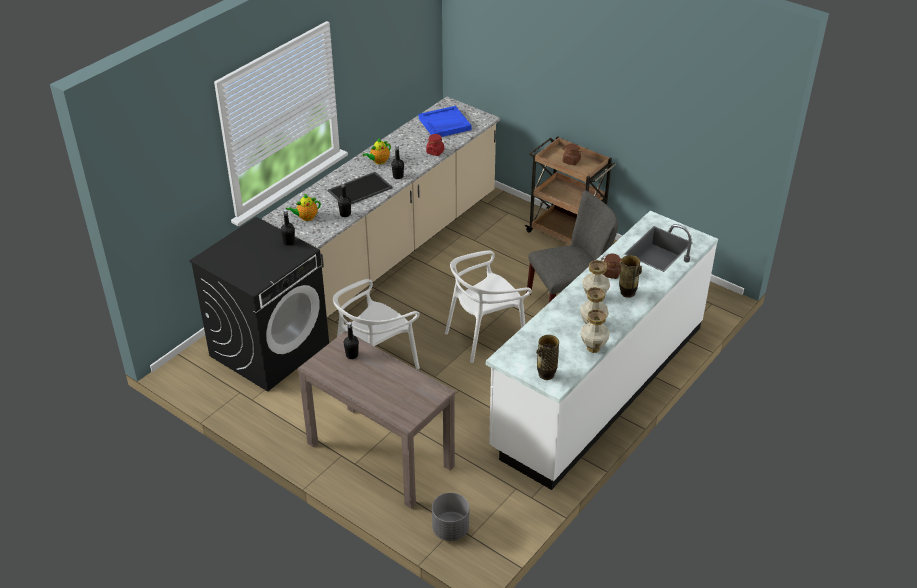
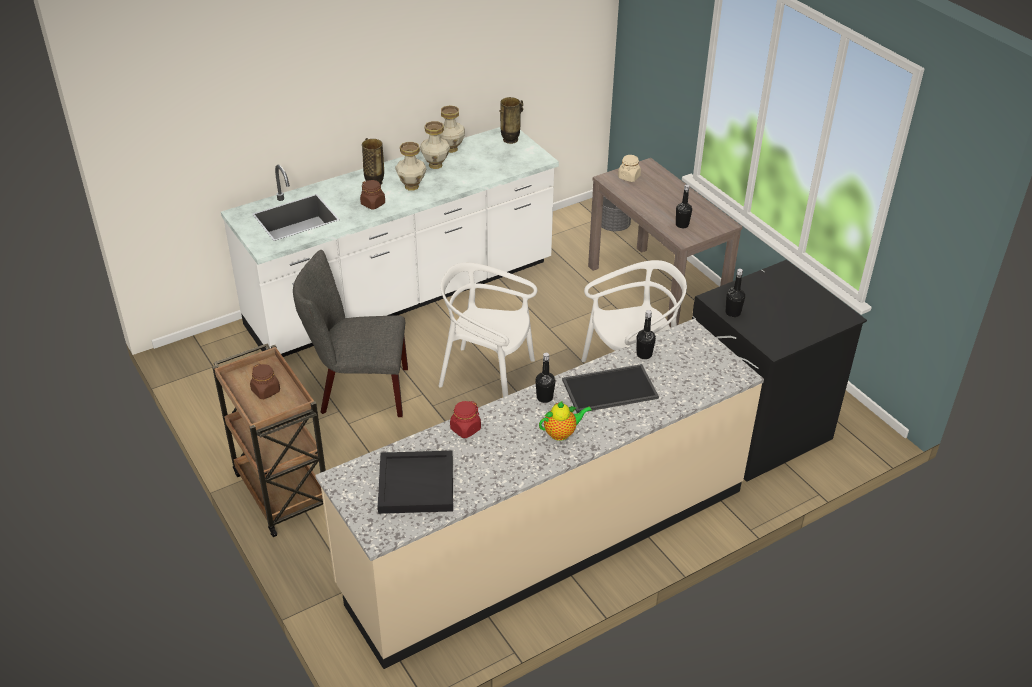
camera: 160 degrees left, 0 degrees up
(306, 218) = (700, 362): teapot -> none
(419, 399) = (629, 177): none -> beige jar
(444, 124) = (417, 484): blue tray -> black tray
(485, 336) = (487, 376): white chair -> white chair turned 150 degrees counterclockwise

